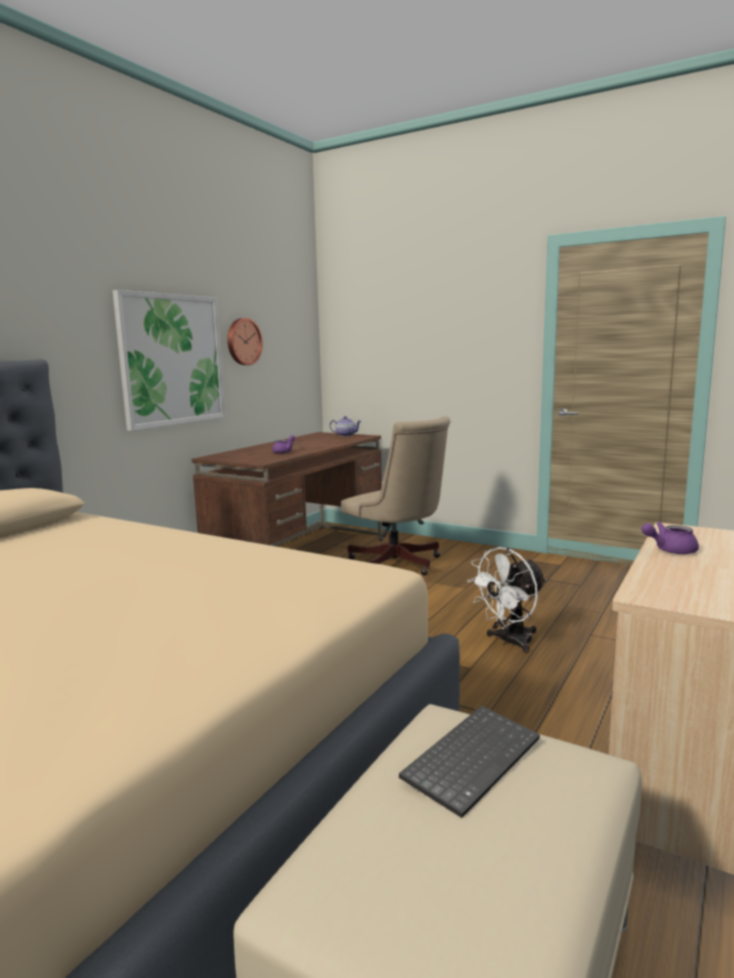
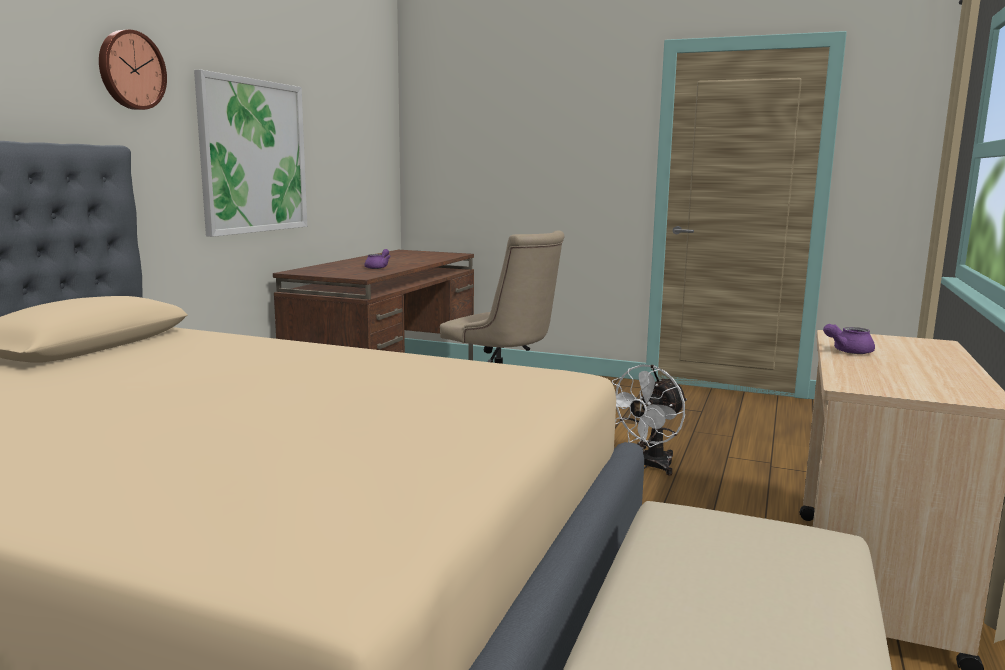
camera: 10 degrees left, 0 degrees up
(243, 341) = (325, 140): wall clock -> wall clock (130, 70)
(345, 435) = (433, 253): teapot -> none
(471, 758) = (718, 538): keyboard -> none

